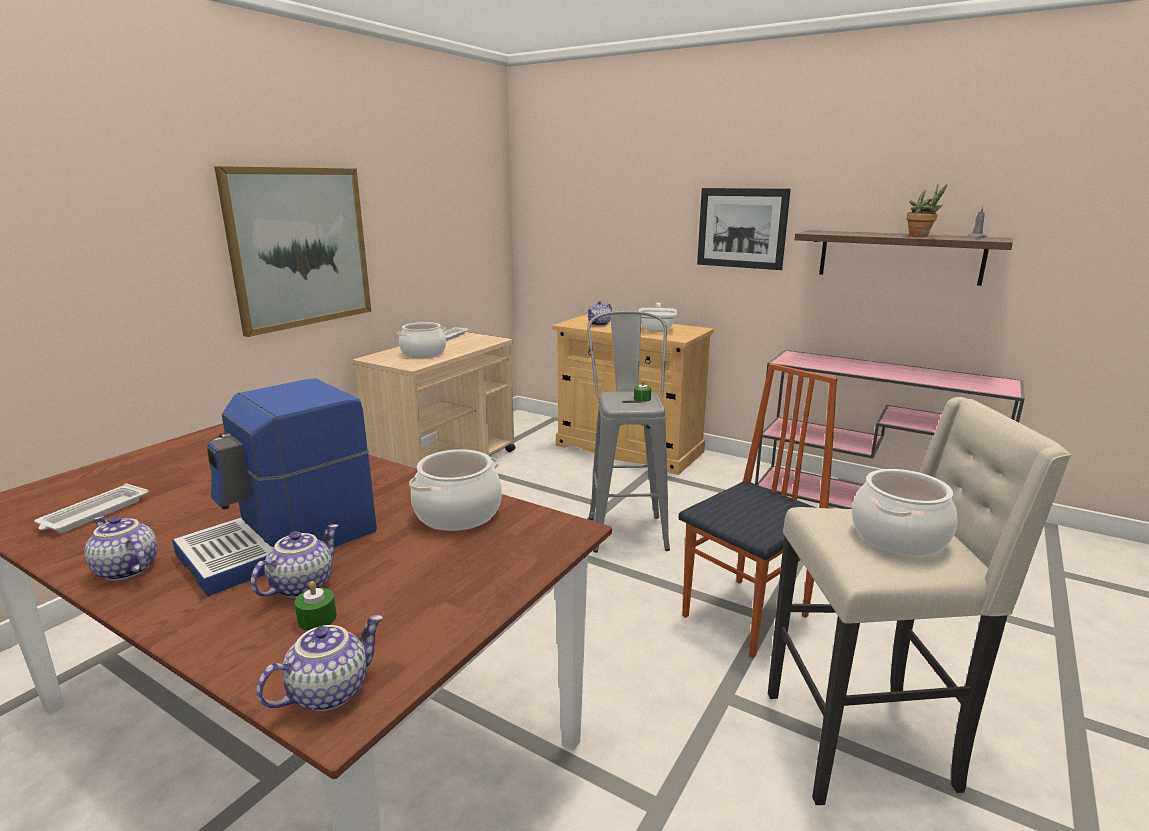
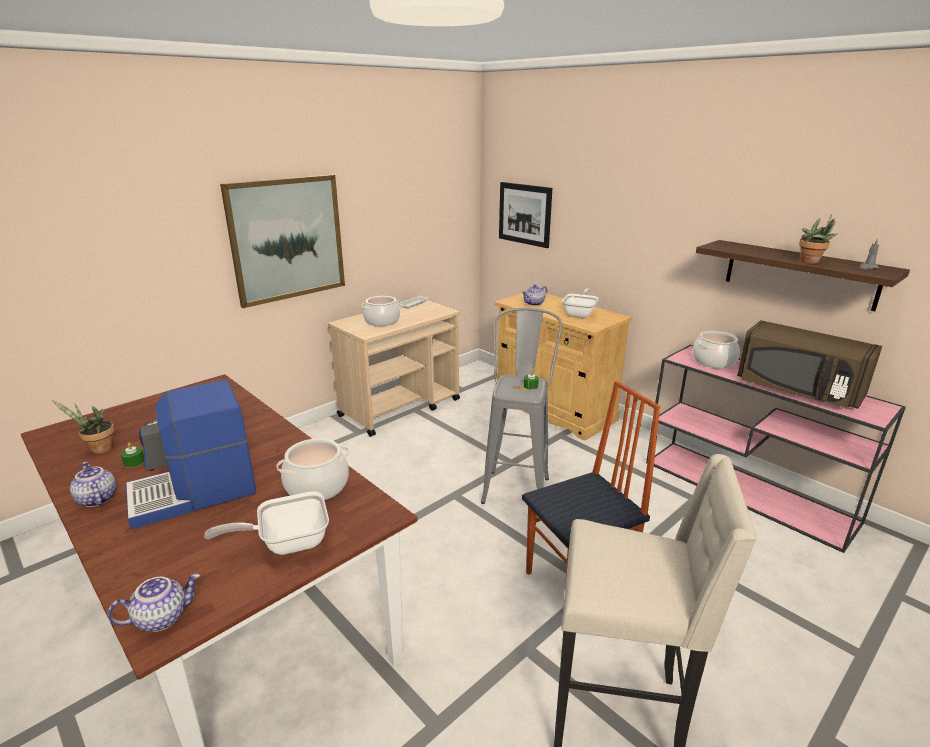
camera: 15 degrees right, 5 degrees up
(93, 514) = (98, 450): white tray -> potted plant
(301, 585) = (188, 531): teapot -> none
(317, 619) = (183, 560): green candle -> green candle (134, 462)
(460, 576) = (287, 542): none -> frying pan
(742, 228) = (662, 231): picture -> picture (524, 214)
(899, 537) = (639, 566): cooking pot -> cooking pot (713, 362)
(918, 376) = (797, 390): none -> brown microwave

